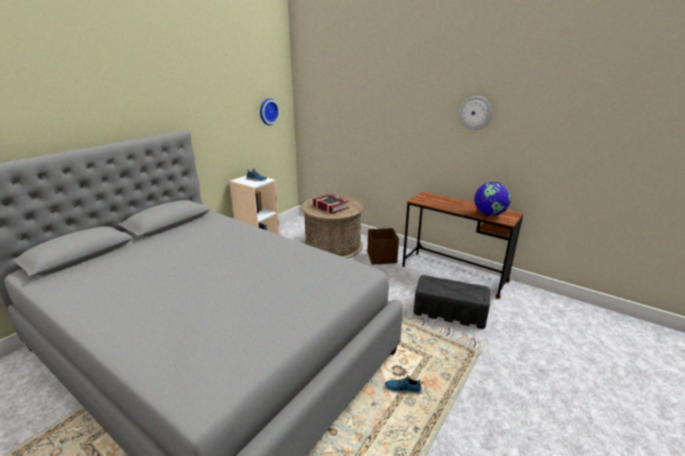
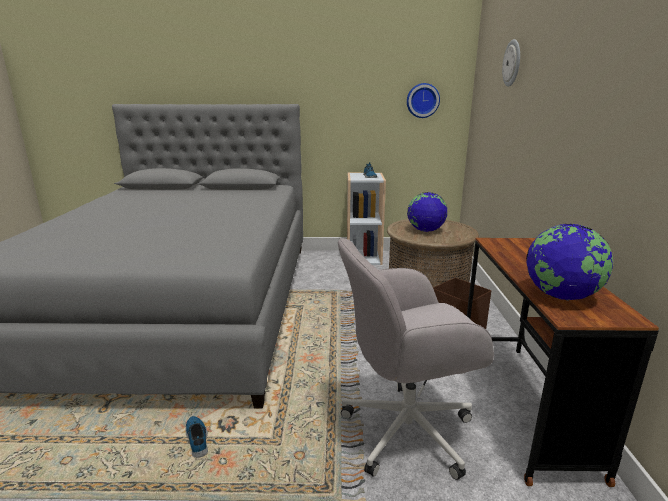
camera: 55 degrees right, 5 degrees down
(330, 207) = (425, 230): book -> globe
(449, 312) = (405, 431): black storage box -> grey office chair
(475, 113) = (627, 80): wall clock -> wall clock (512, 63)

